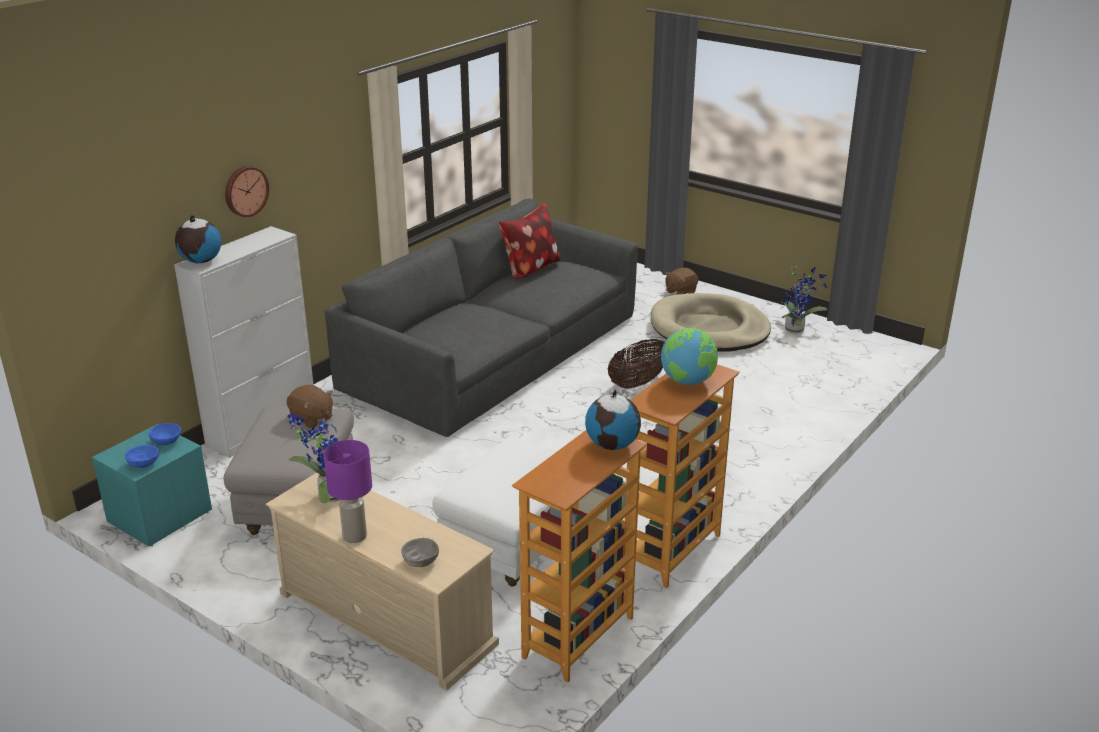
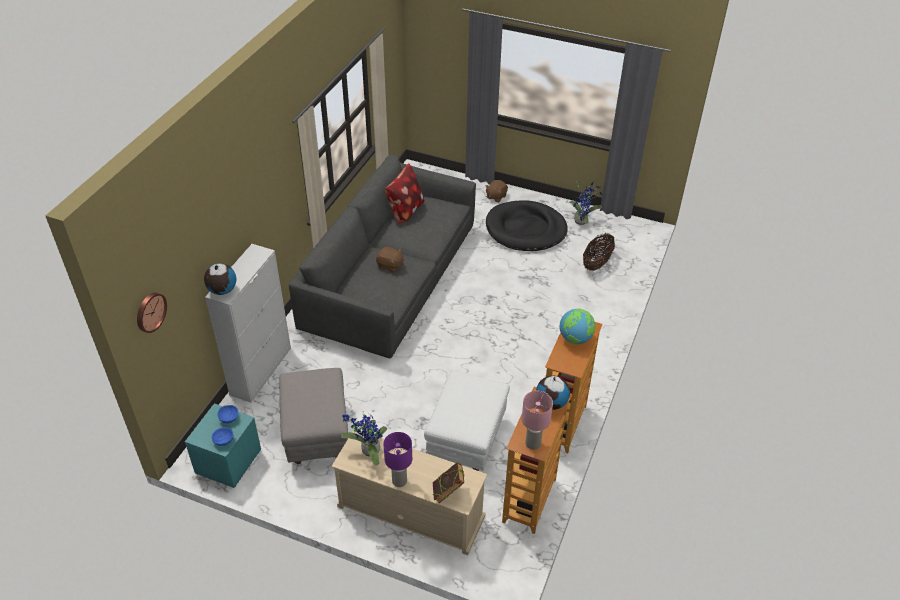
camera: 15 degrees left, 15 degrees up
(245, 191) = (235, 228): wall clock -> wall clock (150, 312)
(311, 418) = (319, 381): brown plush toy -> brown plush toy (390, 266)
(421, 561) = (448, 492): grey bowl -> book
(558, 485) = (532, 443): none -> pink table lamp
(637, 383) = (495, 287): basket -> basket (596, 263)
(709, 329) = (526, 229): beige dog bed -> black dog bed

